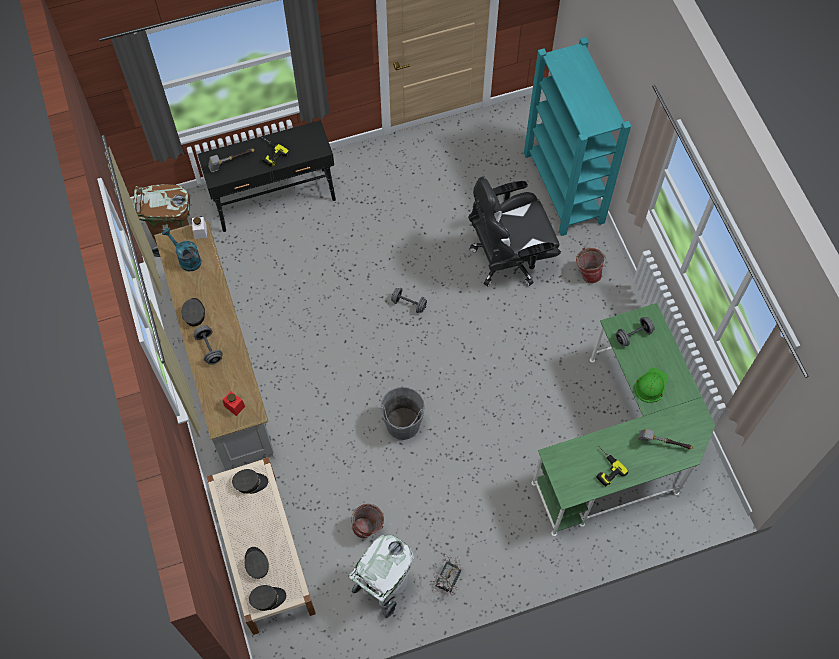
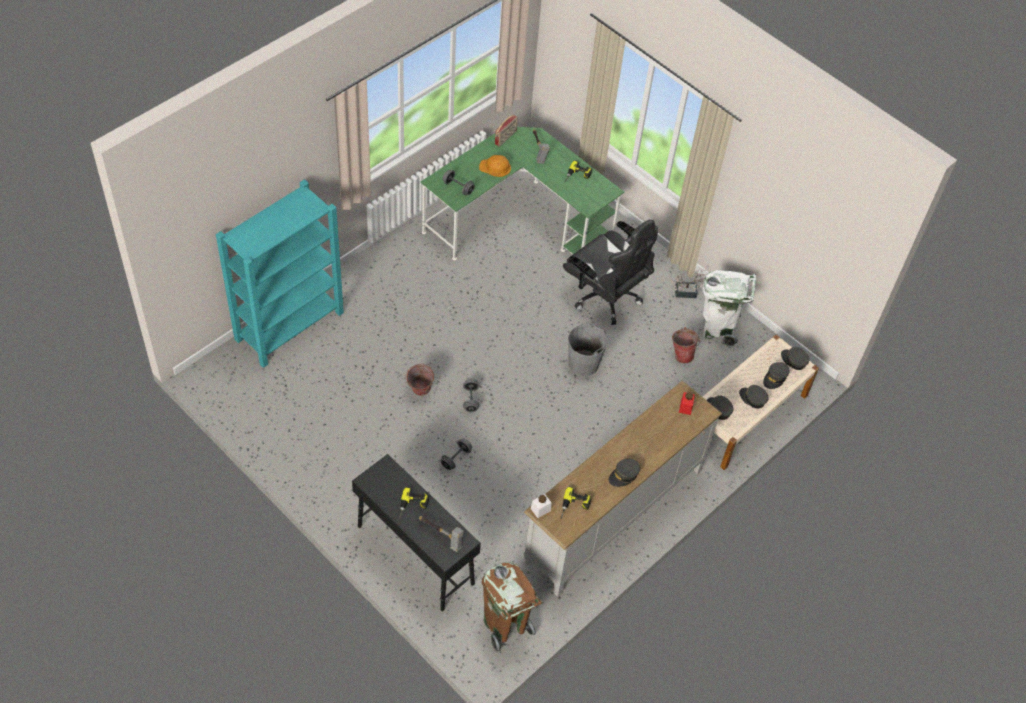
camera: 120 degrees left, 10 degrees down
(186, 259) = (574, 507): turquoise watering can -> power drill
(209, 348) = (648, 448): grey dumbbell -> grey dumbbell (456, 458)
(244, 525) = (752, 399): none -> grey cap
(511, 257) = (384, 341): black office chair -> black office chair (603, 295)
(587, 273) = (372, 284): bucket -> bucket (419, 392)
(651, 385) = (495, 167): green hard hat -> orange hard hat
(695, 417) = (506, 138): none -> radio

